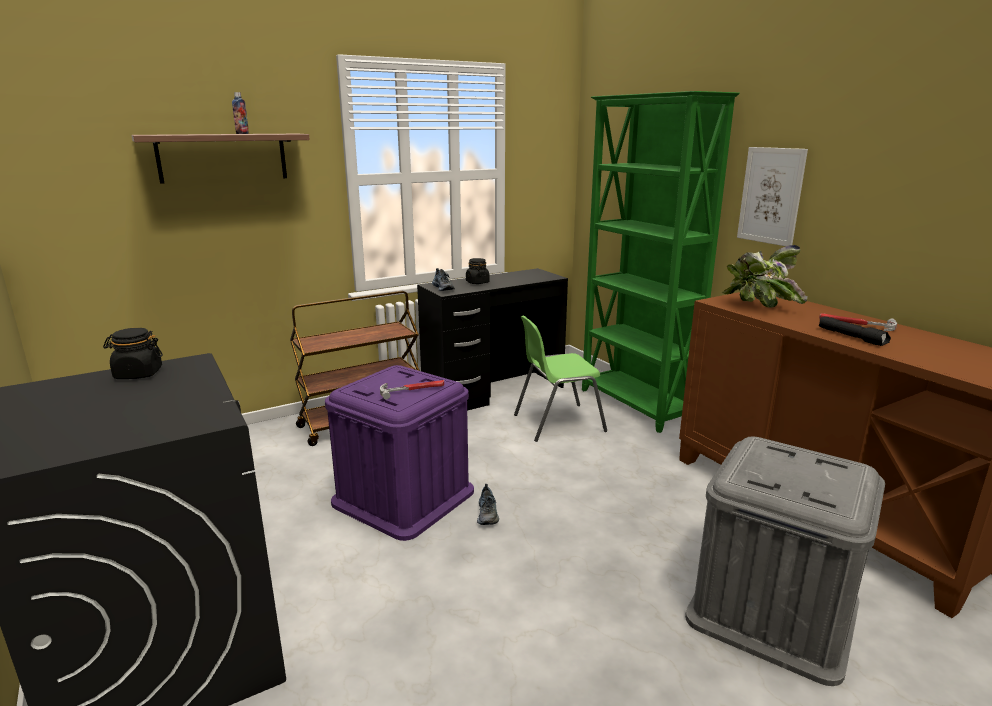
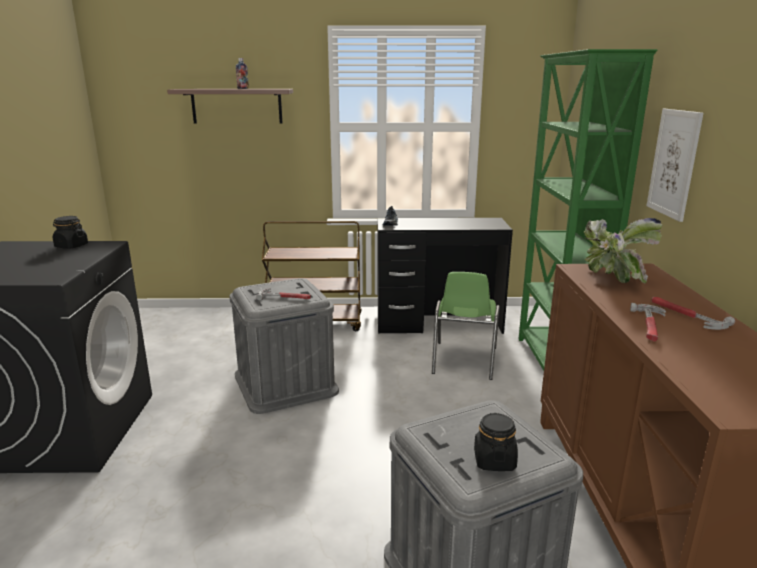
camera: 30 degrees right, 0 degrees up
(403, 497) = (285, 383): purple storage box -> grey storage box
(477, 282) = (426, 223): black jar -> black jar (494, 460)
(488, 514) = (328, 414): shoe -> none
(557, 423) = (463, 361): green chair -> green chair turned 90 degrees counterclockwise
(852, 337) = (650, 326): black flashlight -> hammer

